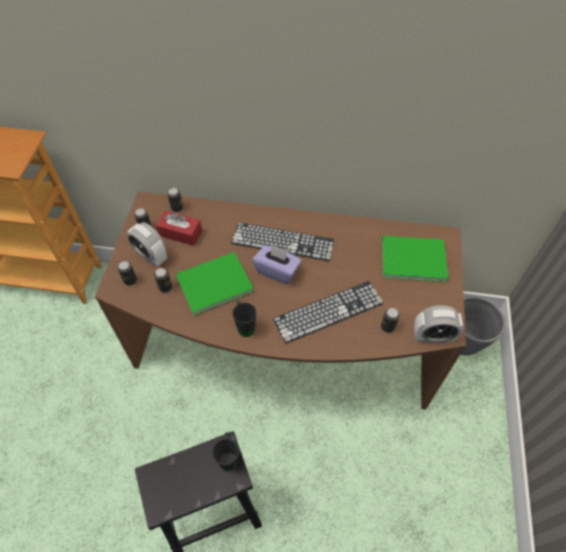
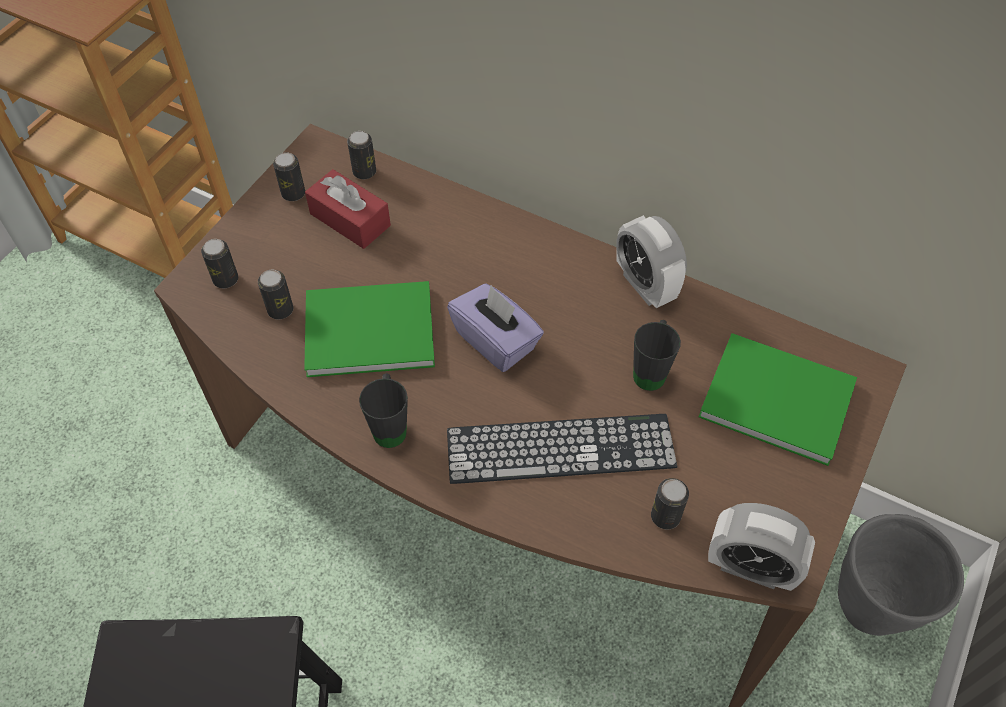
camera: 20 degrees right, 0 degrees up
(151, 256) = (281, 247): alarm clock -> alarm clock (645, 285)
(228, 457) = (270, 661): black mug -> black mug (651, 370)
(282, 241) = (530, 288): keyboard -> none

